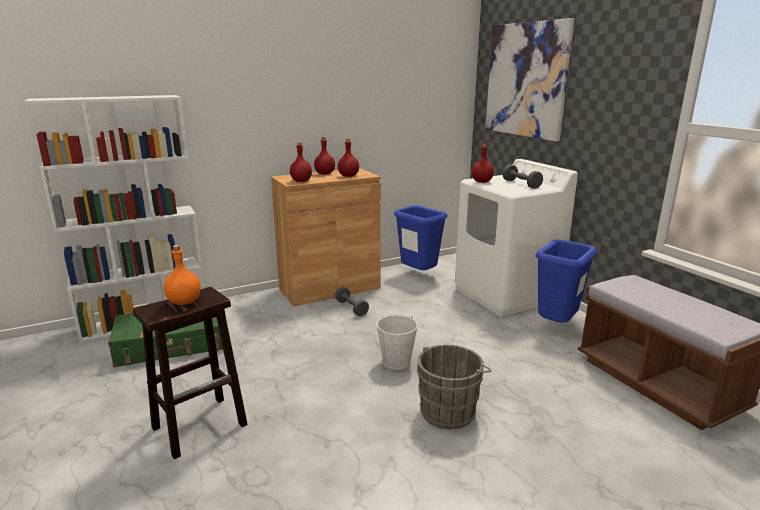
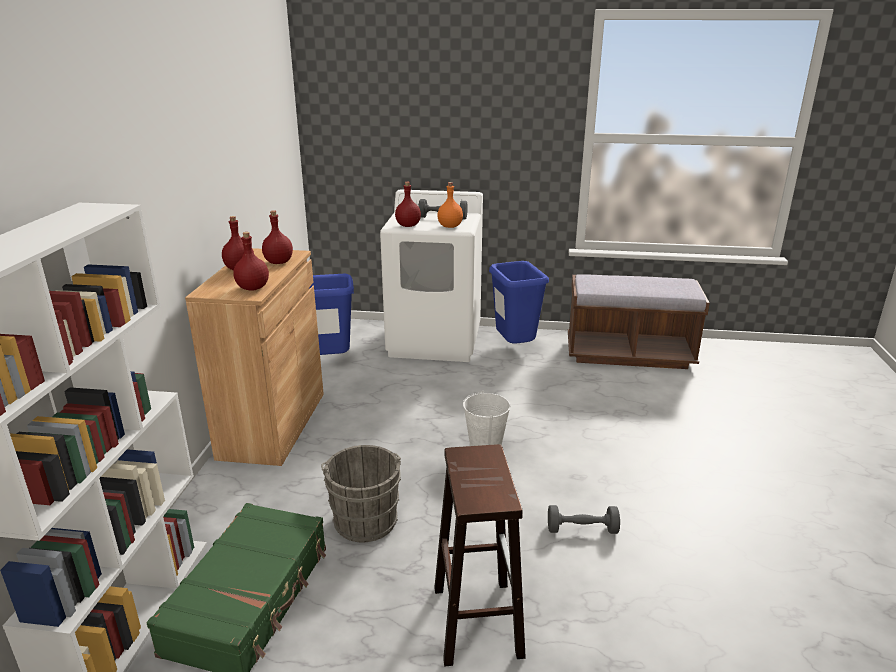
camera: 55 degrees left, 5 degrees up
(184, 302) = (476, 474): orange bottle -> orange bottle (449, 226)
(351, 308) = (344, 429): grey dumbbell -> grey dumbbell (582, 529)
(449, 410) = (586, 451): grey bucket -> grey bucket (365, 518)
(526, 80) = (388, 99): picture -> none

